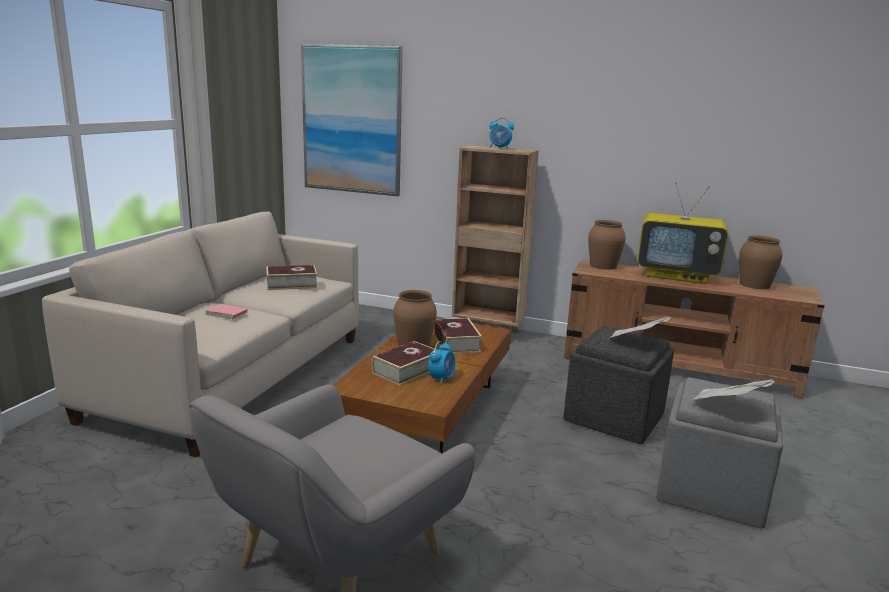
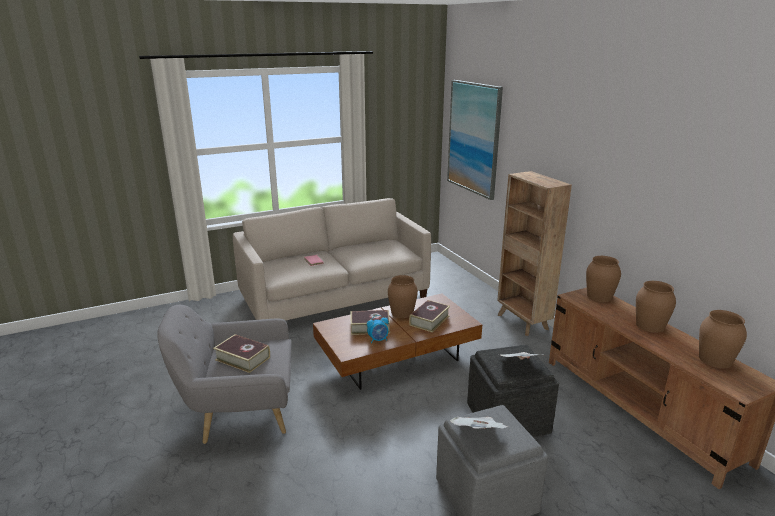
camera: 45 degrees right, 5 degrees up
(291, 284) = (377, 250): book -> book (243, 358)
(499, 148) = (541, 178): alarm clock -> none
(677, 275) = (650, 326): television -> brown vase

